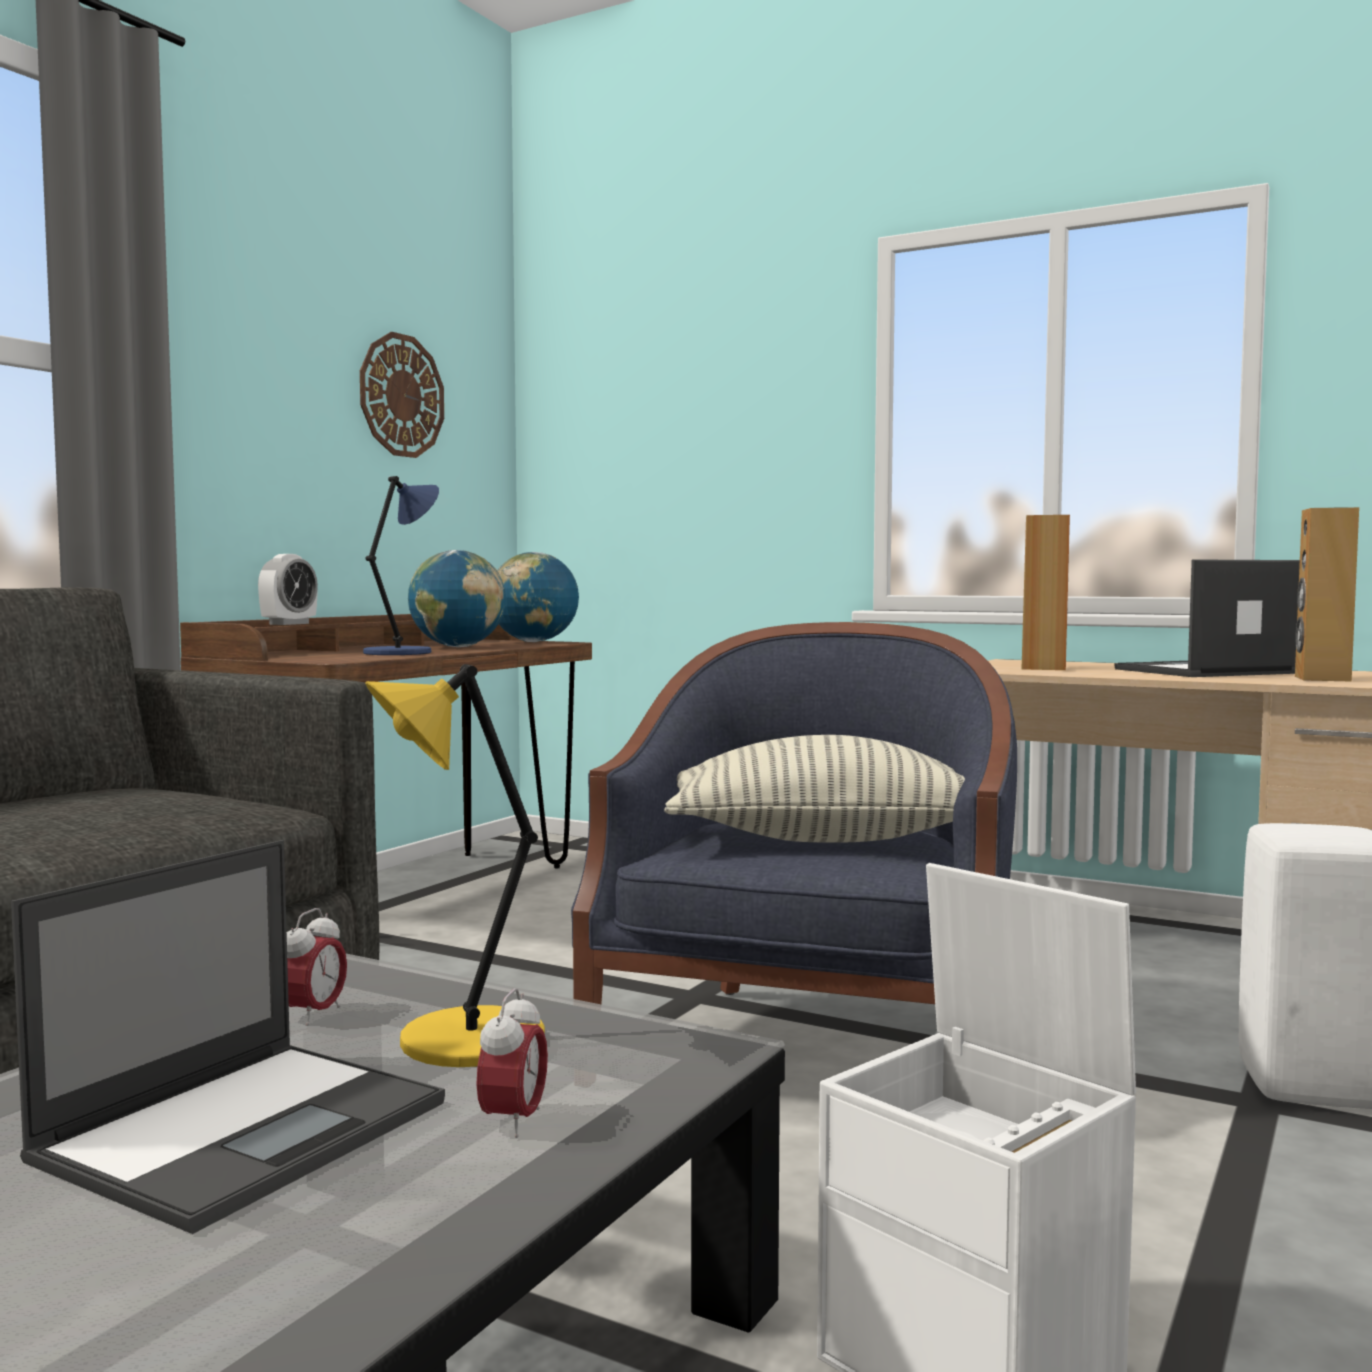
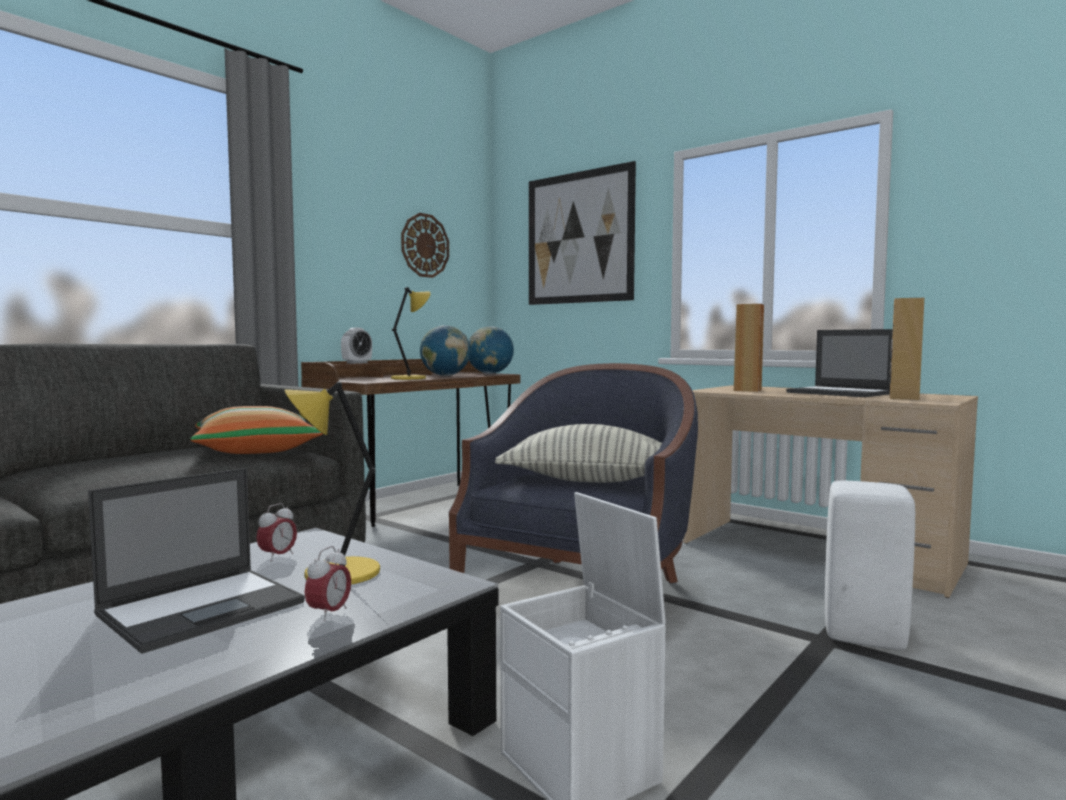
camera: 10 degrees right, 0 degrees up
(166, 802) = (257, 450): none -> pillow
(401, 653) = (410, 378): blue table lamp -> yellow table lamp
(694, 388) = (579, 238): none -> picture
(1204, 671) = (840, 393): laptop -> laptop turned 120 degrees counterclockwise

